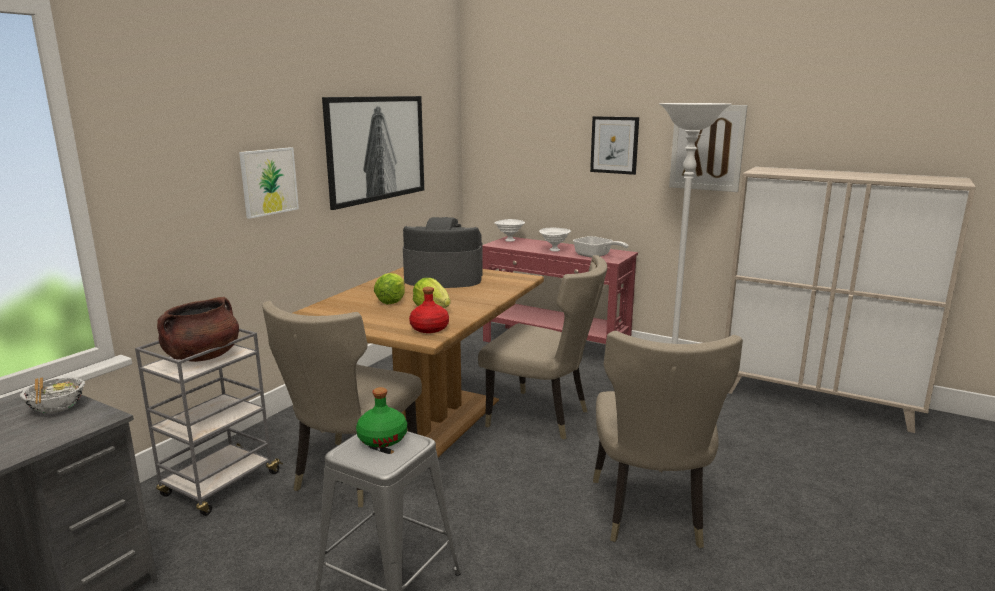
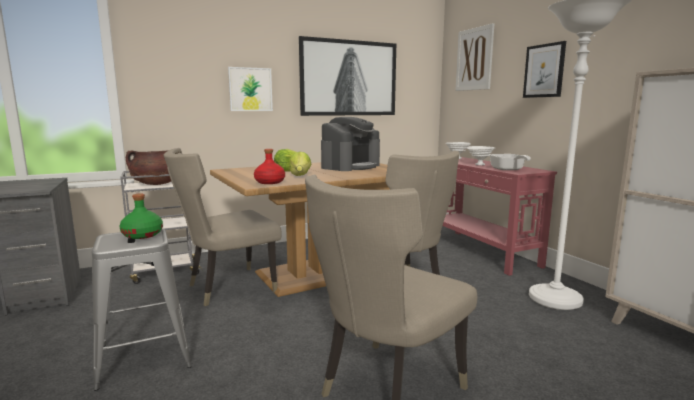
camera: 35 degrees right, 5 degrees down
(56, 408) = (37, 184): bowl -> none
(443, 279) = (350, 166): coffee machine -> coffee machine turned 90 degrees clockwise
(707, 147) = (629, 61): picture -> picture (474, 59)

